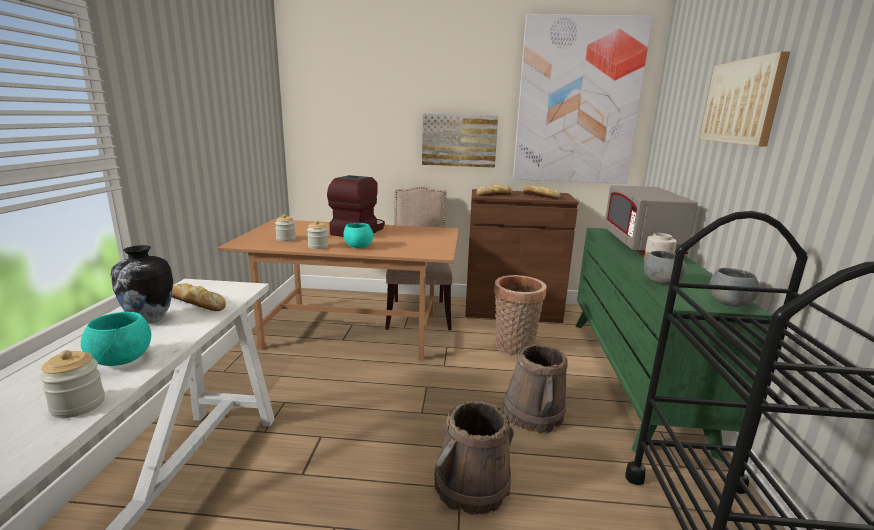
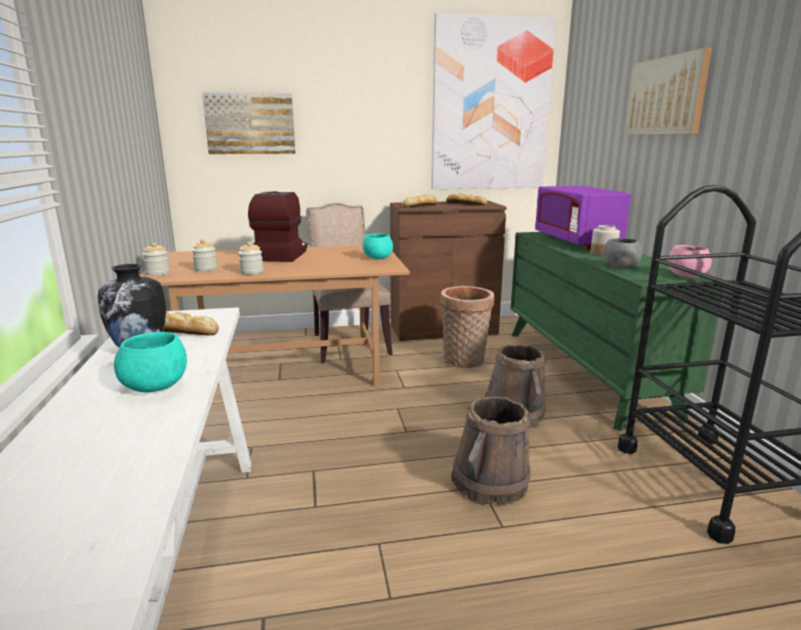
camera: 15 degrees left, 0 degrees up
(78, 405) = (157, 427): jar -> jar (158, 273)
(358, 247) = (298, 268): turquoise bowl -> turquoise bowl (378, 258)
(459, 140) = (372, 150): picture -> picture (250, 124)
(641, 244) = (576, 241): grey microwave -> purple microwave
(730, 303) = (686, 276): grey bowl -> pink bowl

